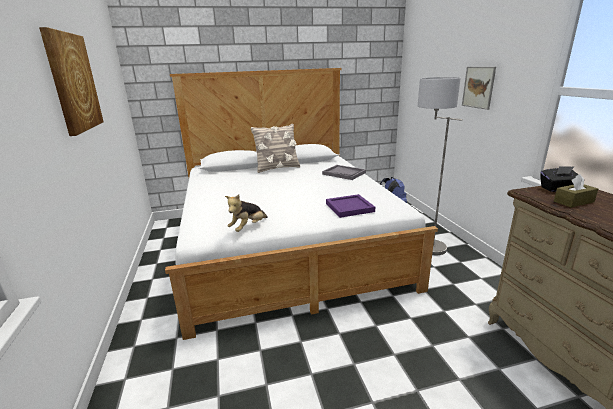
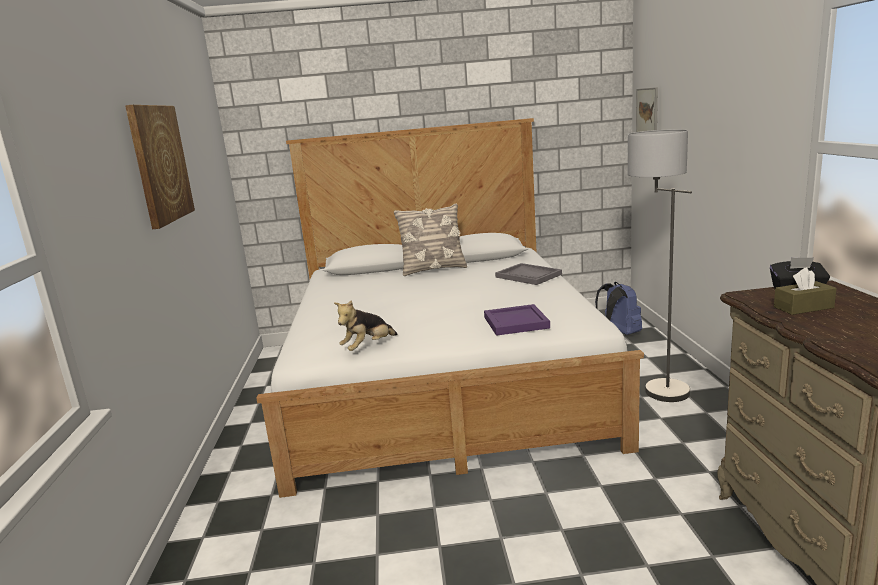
camera: 10 degrees right, 5 degrees down
(478, 87) = (726, 142): picture -> picture (647, 112)

